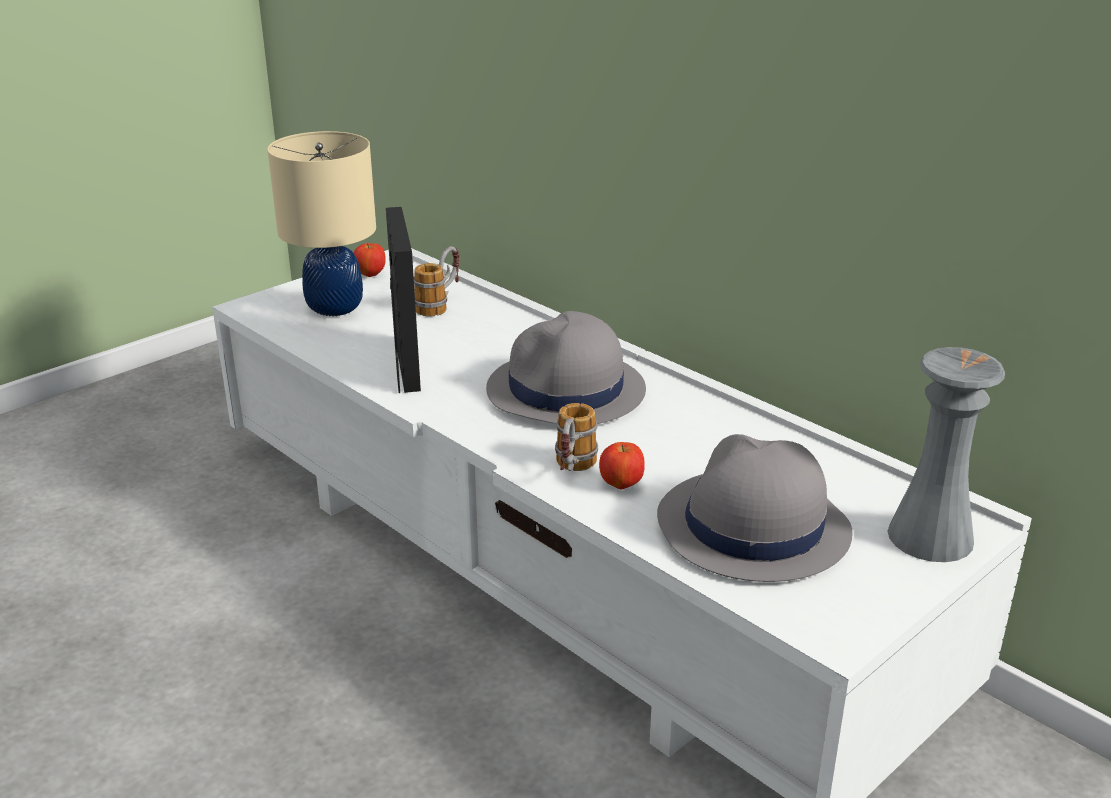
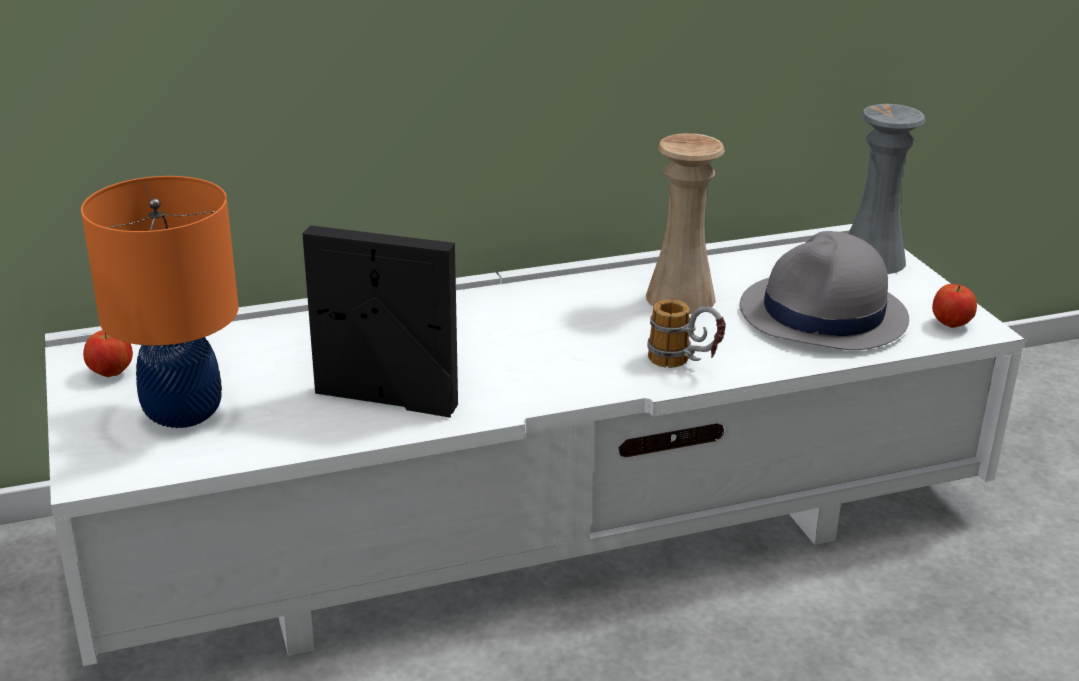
camera: 65 degrees left, 0 degrees up
(333, 310) = (185, 417): beige table lamp -> orange table lamp
(440, 304) = (256, 349): mug -> none
(566, 392) = (534, 331): grey hat -> none
(621, 485) = (724, 348): apple -> apple (951, 324)
(701, 443) = (680, 298): none -> beige vase

